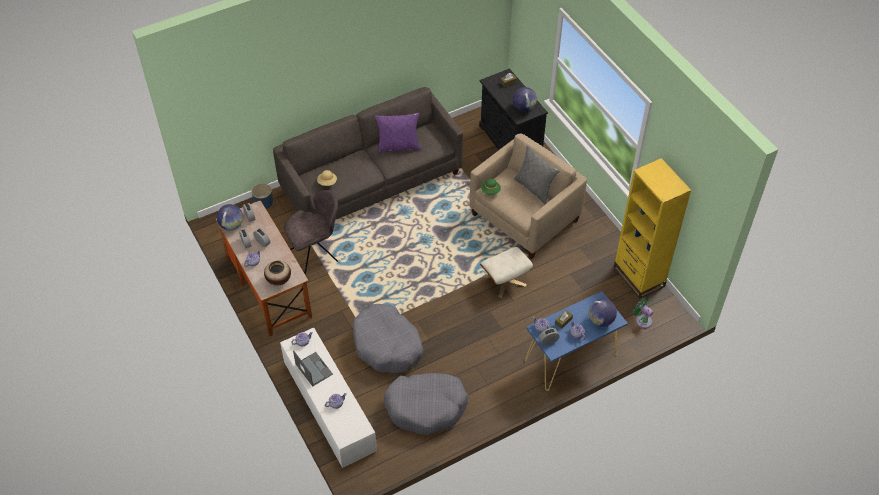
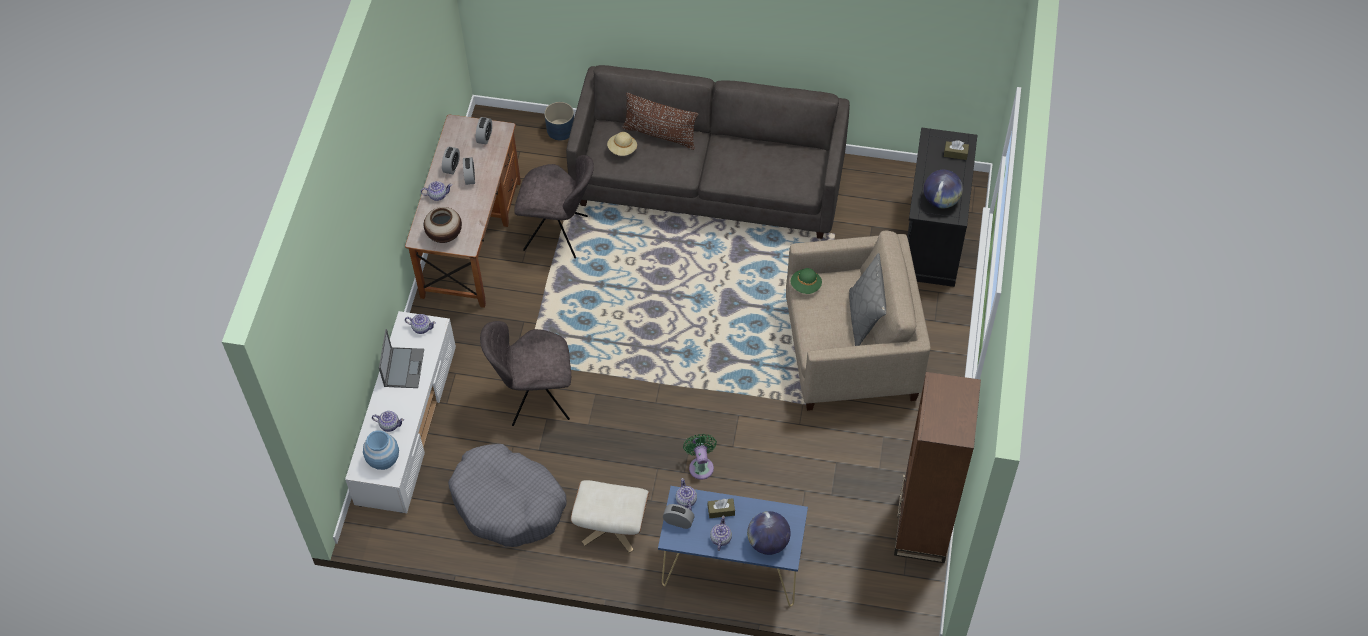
camera: 40 degrees right, 5 degrees up
(231, 225) = (456, 135): globe -> none
(340, 163) = (660, 134): none -> brown pillow
(351, 424) = (383, 459): none -> blue vase
(387, 345) = (535, 398): grey dog bed -> grey chair
(398, 146) = (750, 155): purple pillow -> none
(505, 281) = (746, 416): beige ottoman -> beige ottoman (611, 526)
(639, 276) = (922, 527): yellow bookcase -> brown bookcase
(642, 320) = (868, 585): green fan -> green fan (701, 465)

